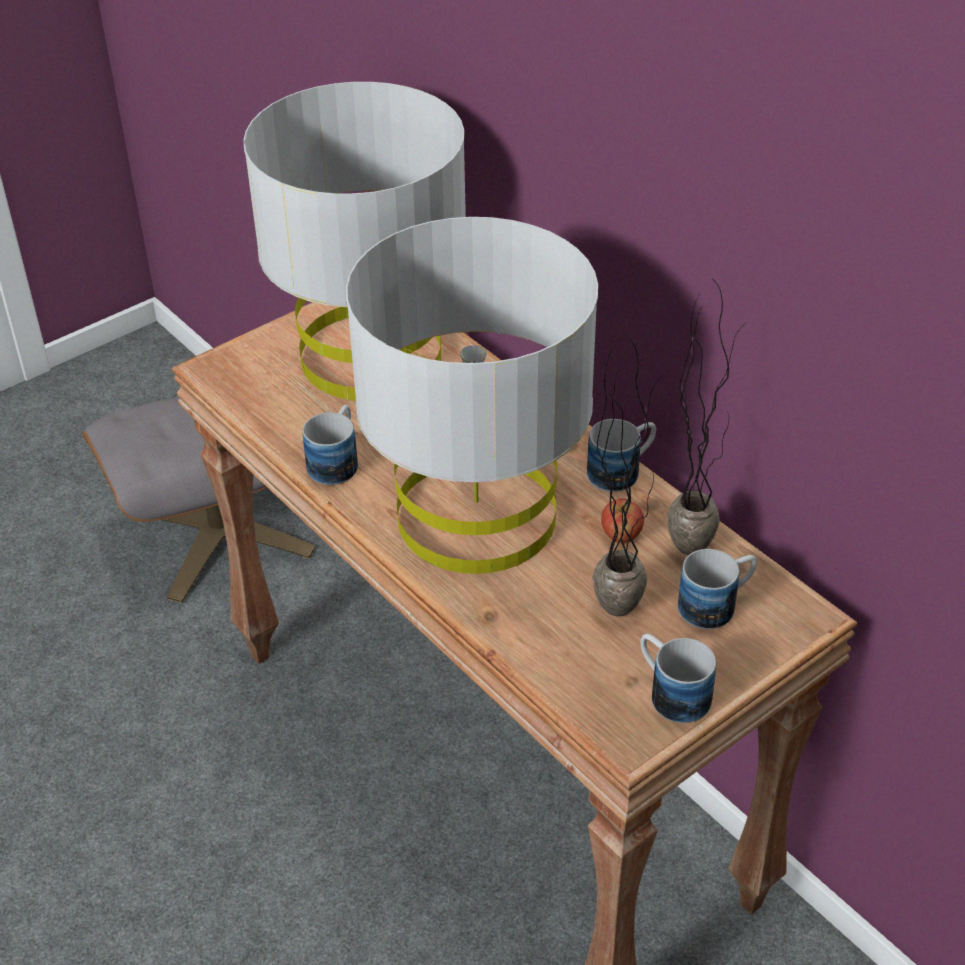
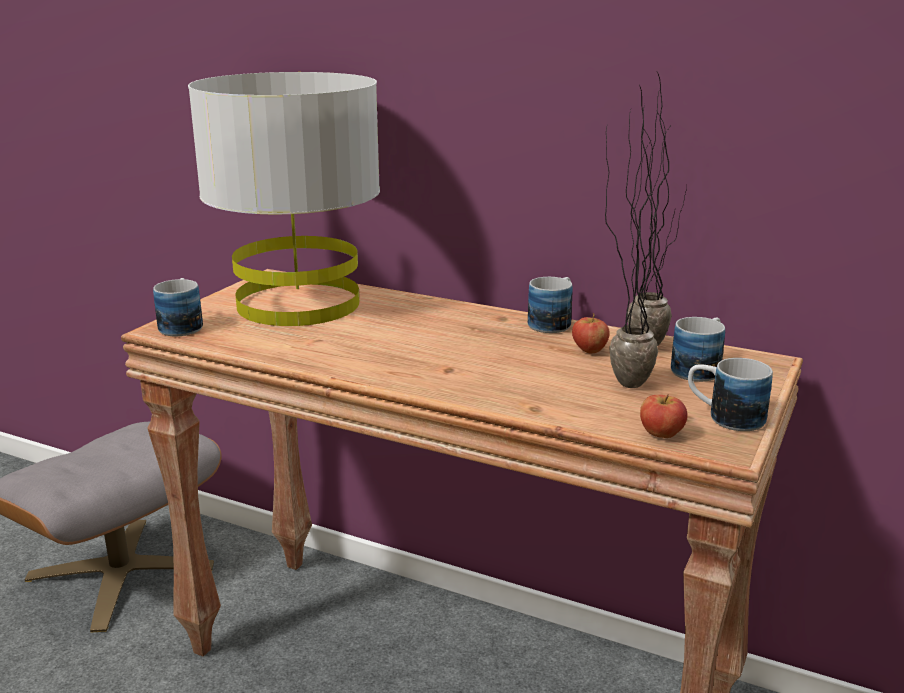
camera: 25 degrees left, 20 degrees down
(337, 461) = (319, 355): mug -> mug (182, 325)
(477, 517) = (467, 362): grey table lamp -> none
(582, 696) = (661, 434): none -> apple

